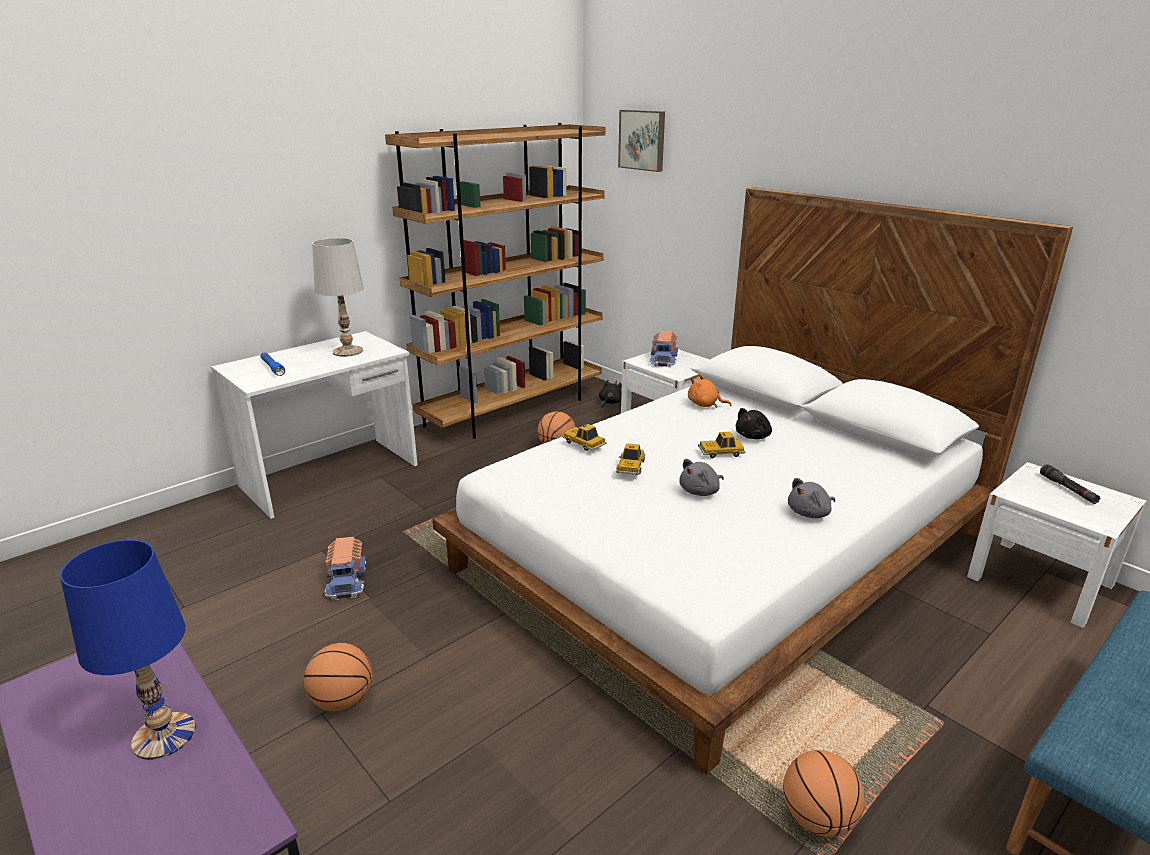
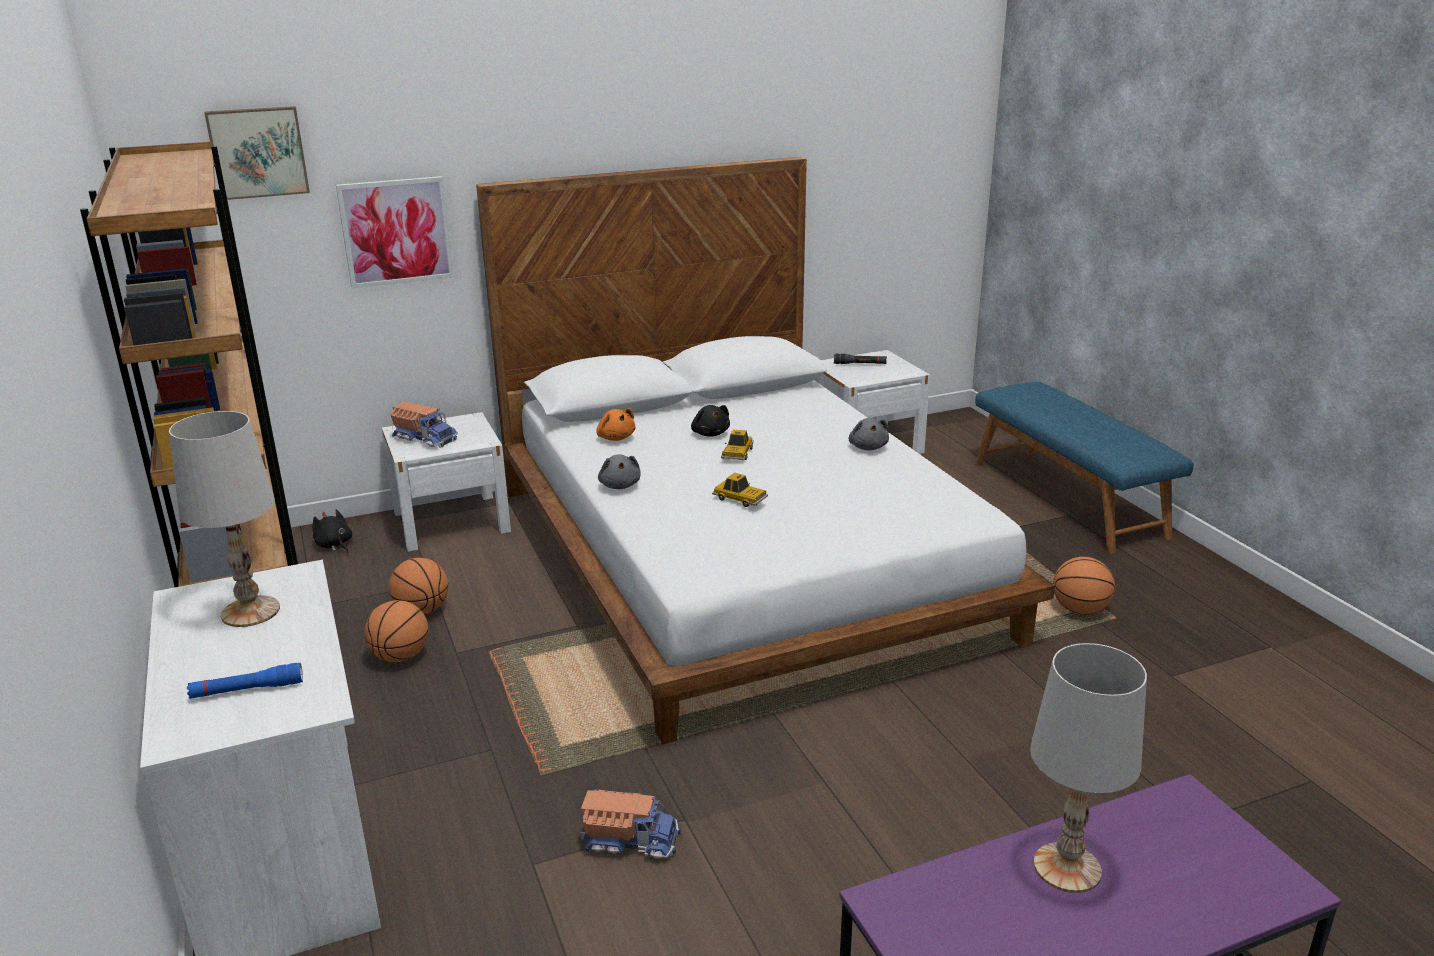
camera: 70 degrees left, 0 degrees up
(164, 736) = (1068, 868): blue table lamp -> white table lamp
(342, 701) = (878, 855): basketball -> basketball (400, 657)
(584, 443) = (665, 513): toy car -> none
(701, 491) = (802, 481): grey plush toy -> grey plush toy (620, 485)
(702, 212) = (396, 231): none -> picture
(705, 405) = (615, 437): orange plush toy -> orange plush toy turned 75 degrees counterclockwise

